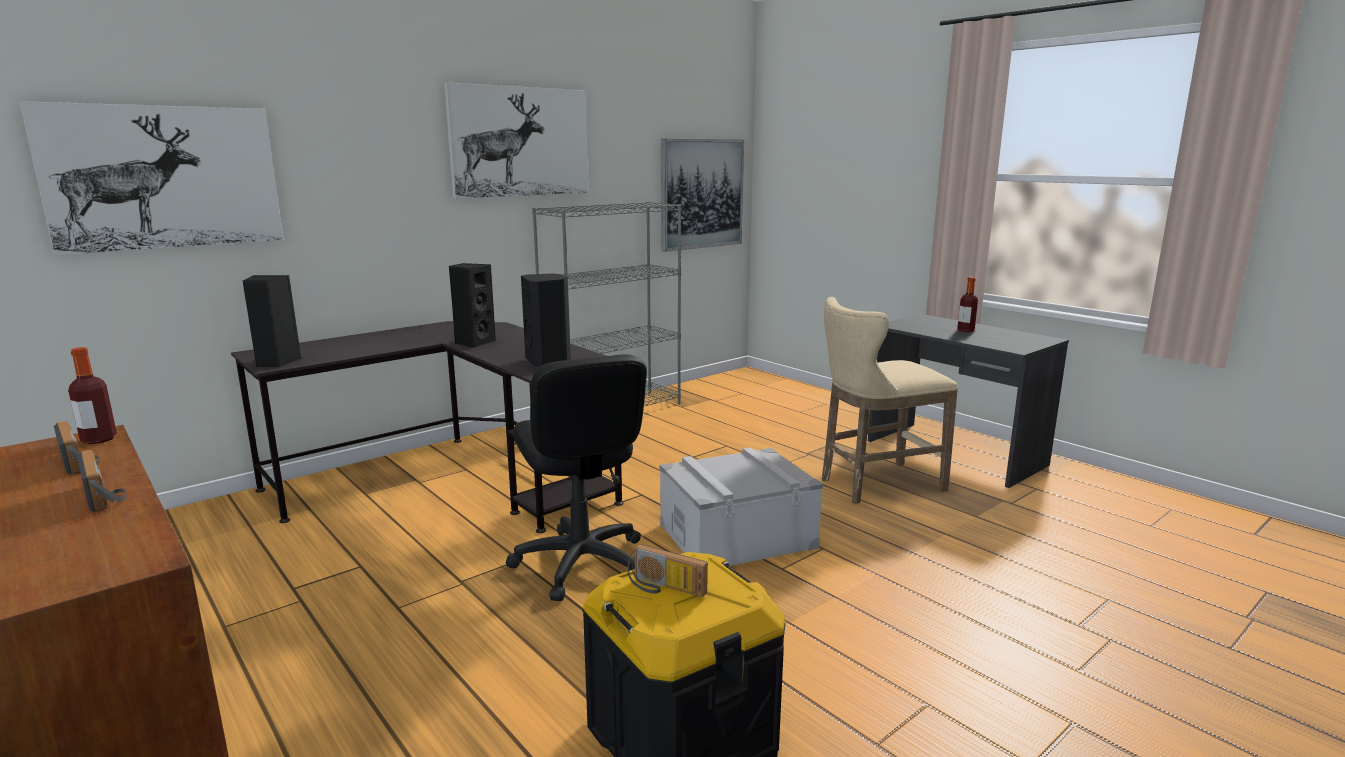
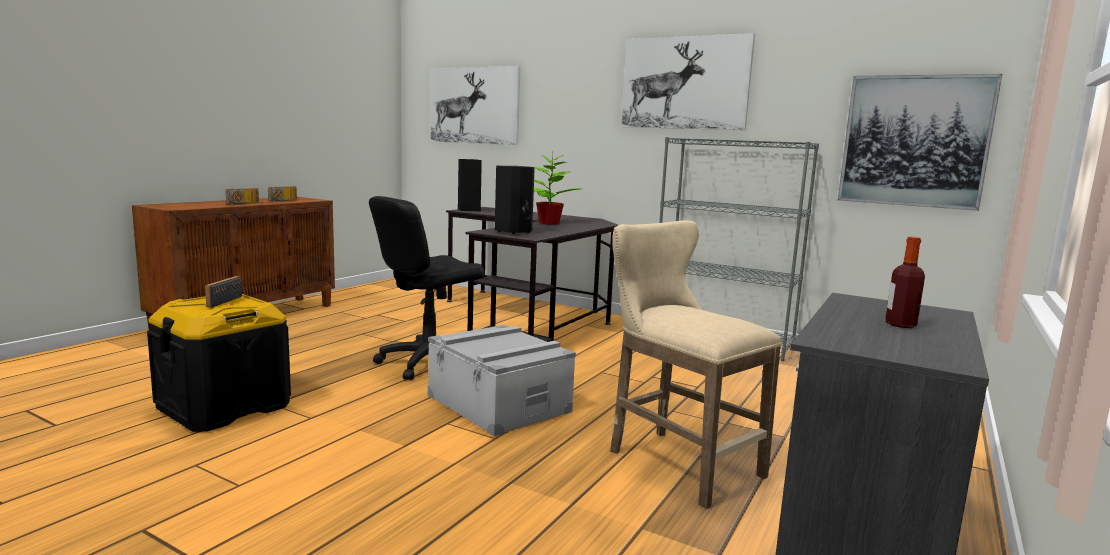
camera: 70 degrees right, 5 degrees down
(99, 439) = (311, 200): bottle -> none
(474, 343) = (548, 223): black speaker -> potted plant

